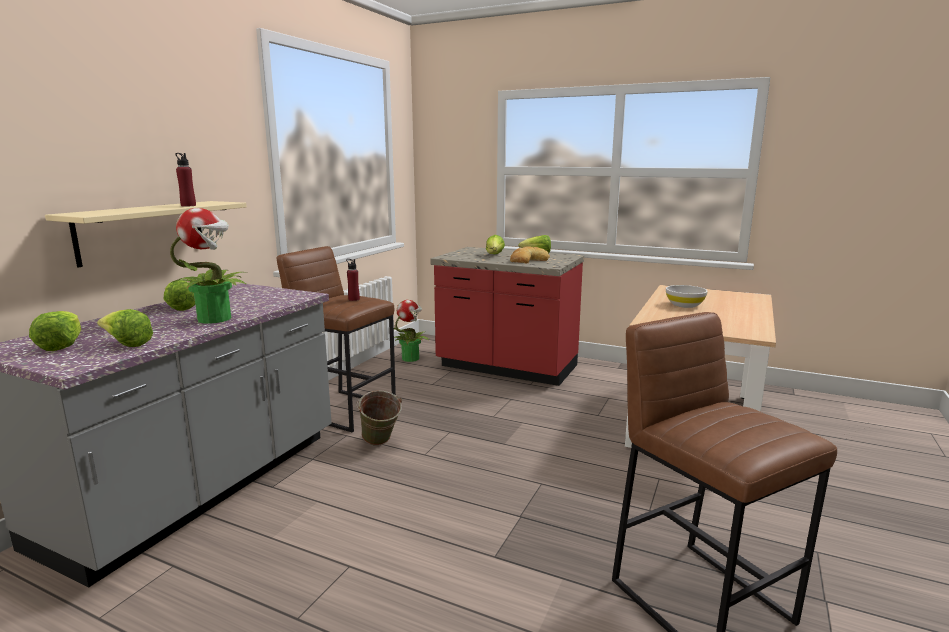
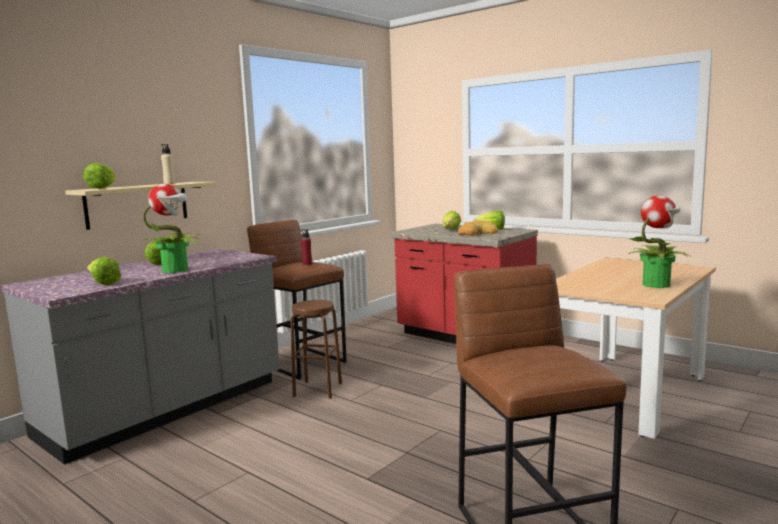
camera: 15 degrees right, 5 degrees down
(62, 345) = (63, 283): lettuce -> lettuce (102, 188)
(188, 205) = (169, 184): red bottle -> beige bottle
(380, 444) = (317, 389): green bucket -> brown stool
(411, 358) = (380, 326): potted plant -> potted plant (656, 284)
(684, 305) = (608, 274): white bowl -> none

